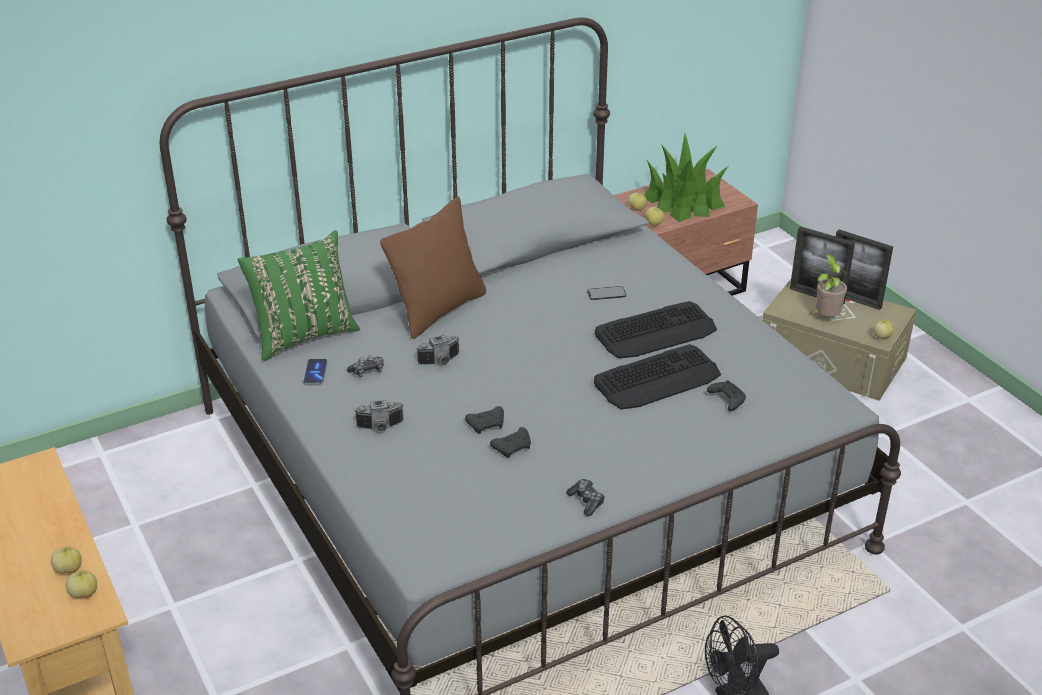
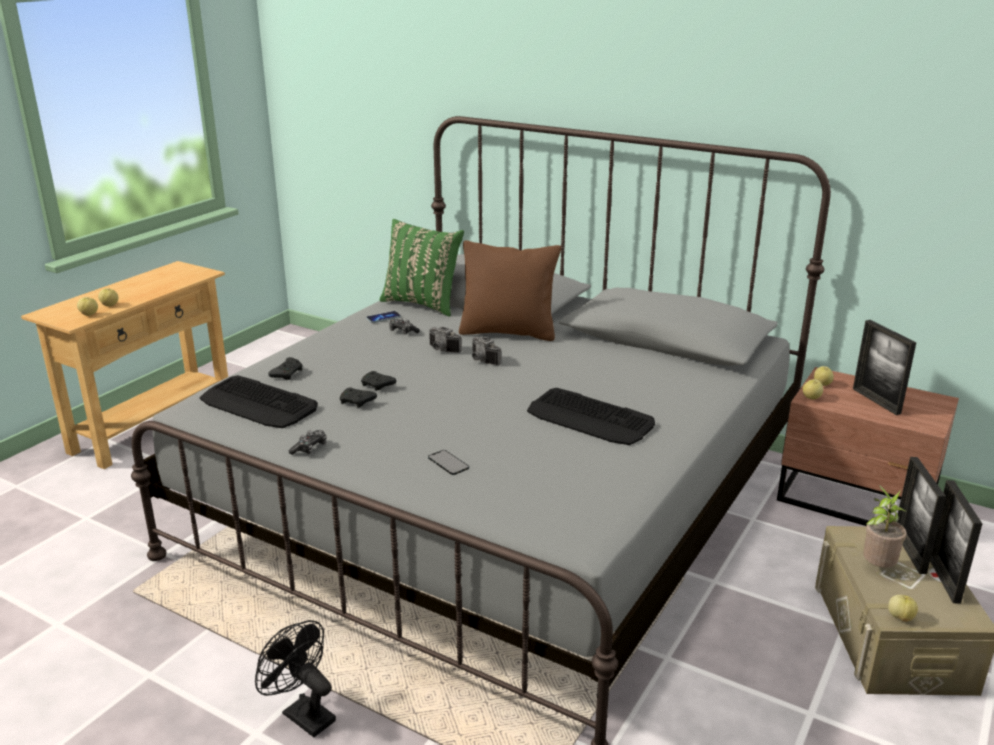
camera: 60 degrees right, 10 degrees down
(380, 427) = (339, 353): camera -> camera (482, 361)
(606, 293) = (620, 384): phone -> phone (448, 462)
(657, 379) = (517, 436): keyboard -> keyboard (258, 404)
(684, 201) = (876, 401): potted plant -> picture frame
(726, 400) = (521, 477): black game controller -> black game controller (287, 374)

